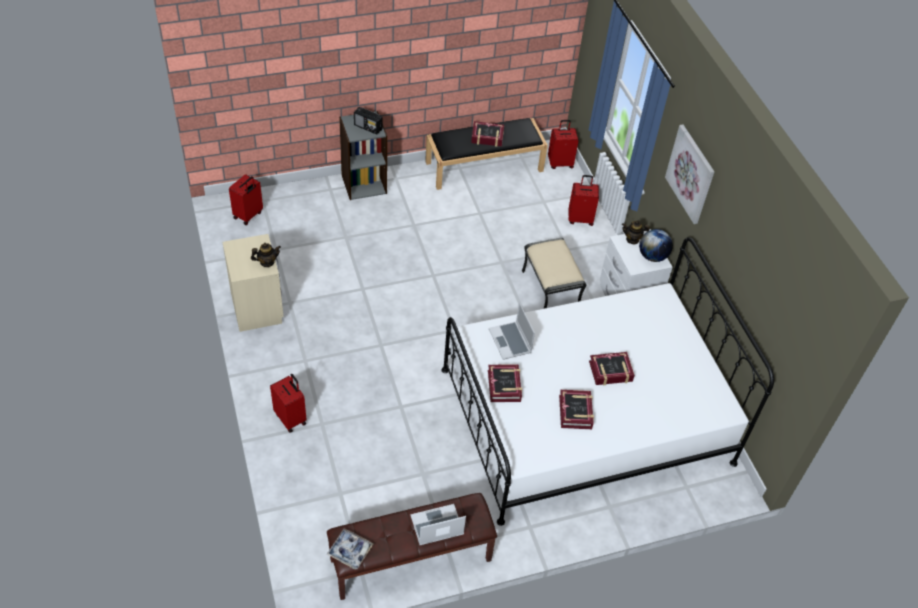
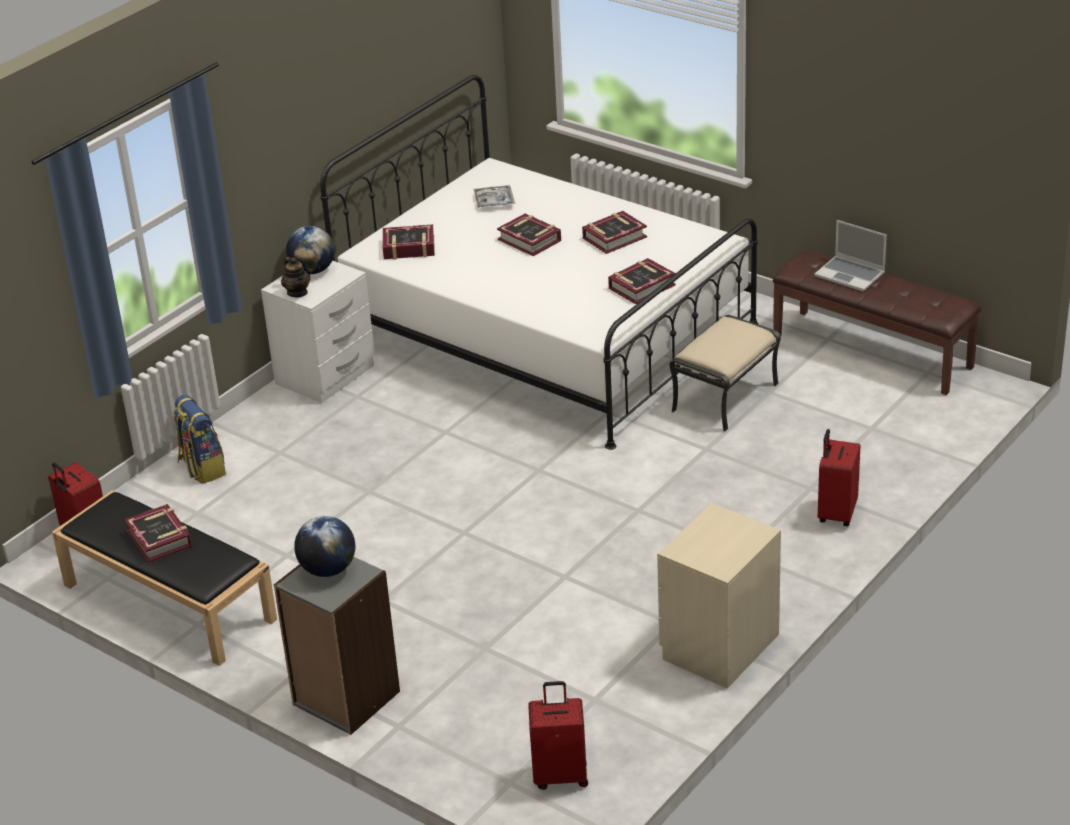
camera: 120 degrees left, 15 degrees down
(267, 262) = (707, 522): teapot -> none
(350, 551) = (951, 304): tray -> tray (494, 201)
(368, 127) = (328, 570): radio -> globe
(511, 341) = (573, 309): laptop -> none
(551, 289) = (374, 433): beige ottoman -> beige ottoman (724, 396)
(580, 219) = (201, 468): red suitcase -> backpack
(651, 315) = (409, 248): none -> book
(691, 174) = (270, 126): picture -> none

